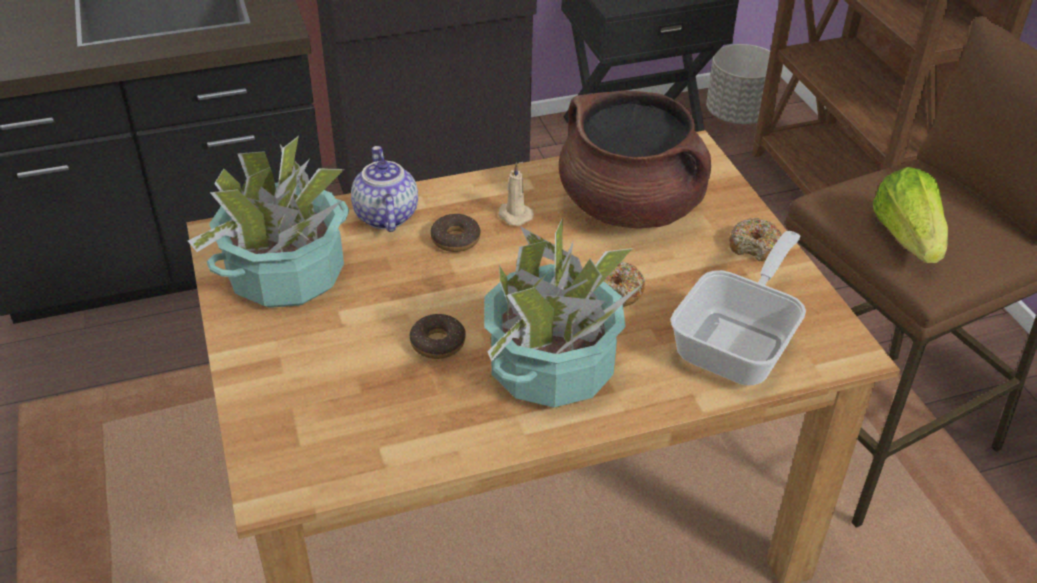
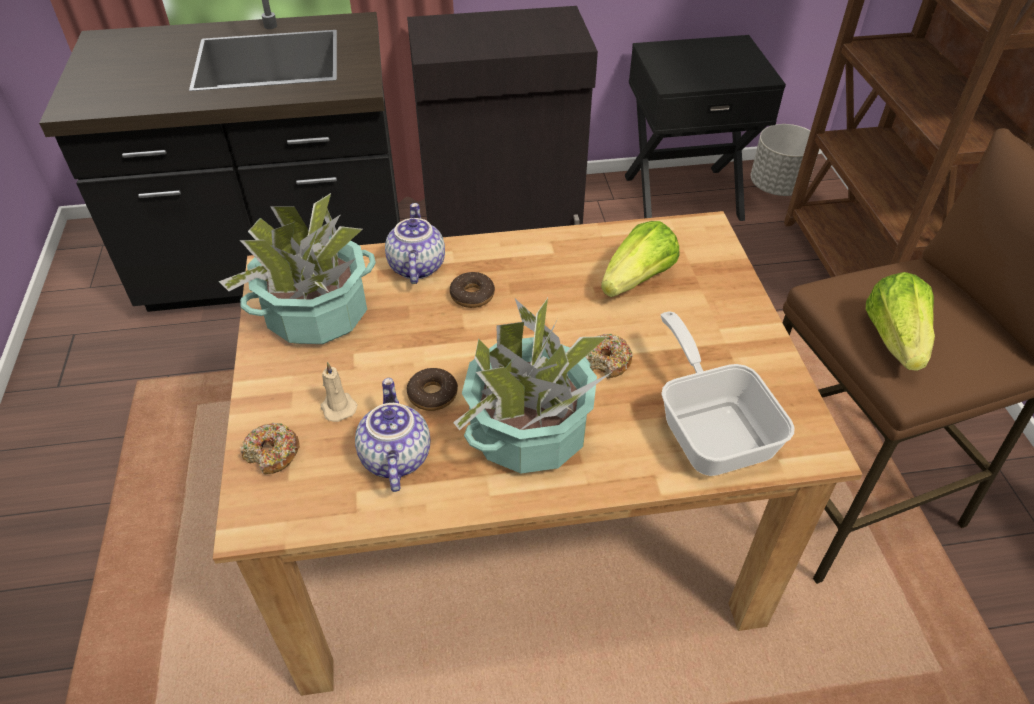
camera: 10 degrees right, 5 degrees up
(411, 409) = (394, 457): none -> teapot
(514, 215) = (529, 277): beige candle -> beige candle (337, 407)
(631, 207) = (637, 280): brown cooking pot -> lettuce
(740, 343) = (711, 428): frying pan -> frying pan turned 60 degrees counterclockwise
(754, 246) = (745, 331): donut -> donut (272, 454)

